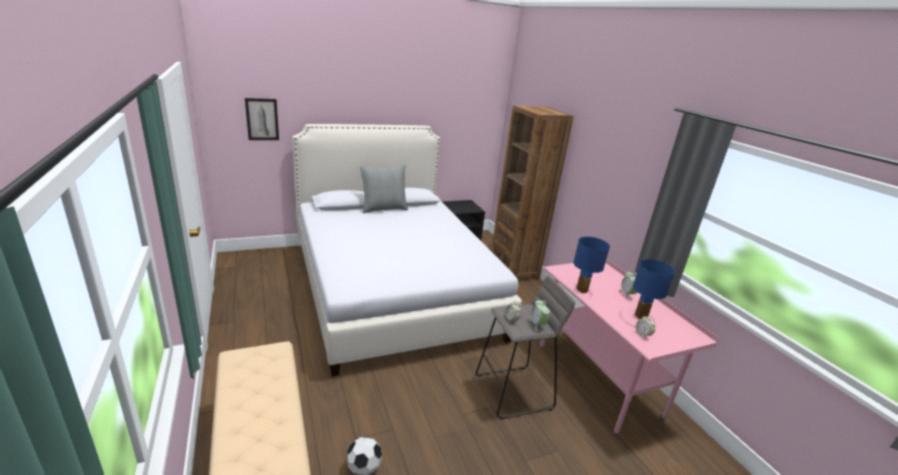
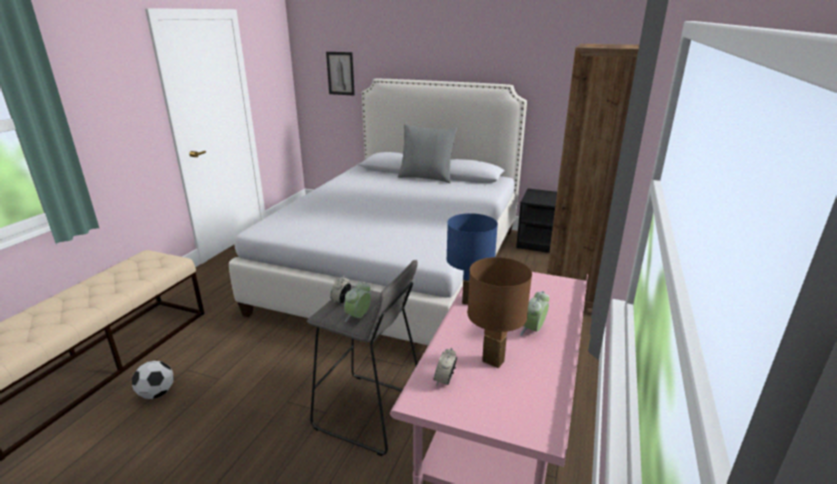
camera: 45 degrees right, 0 degrees up
(641, 316) = (493, 361): blue table lamp -> brown table lamp

